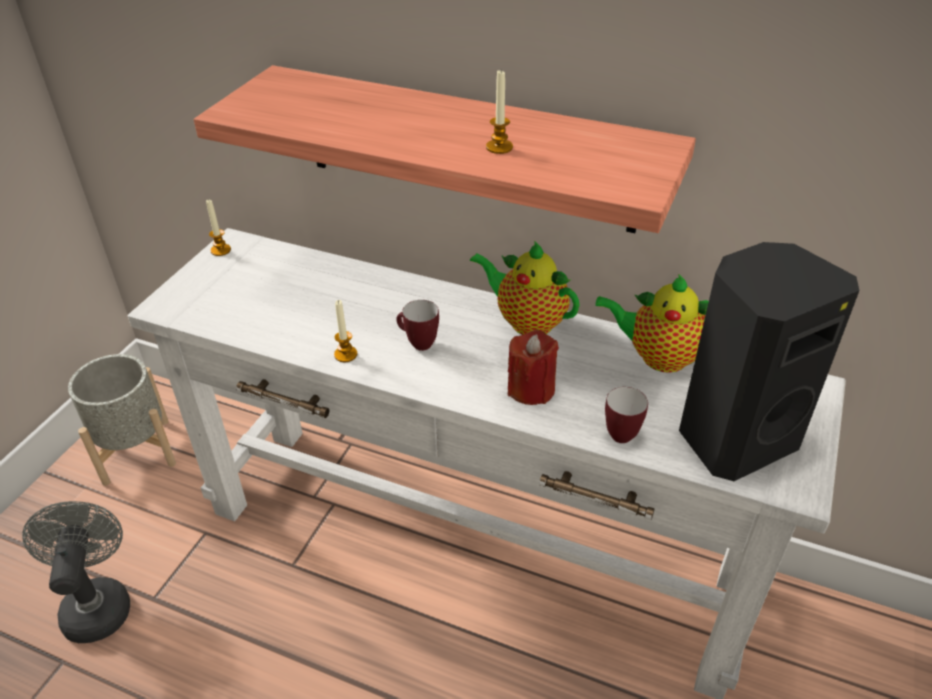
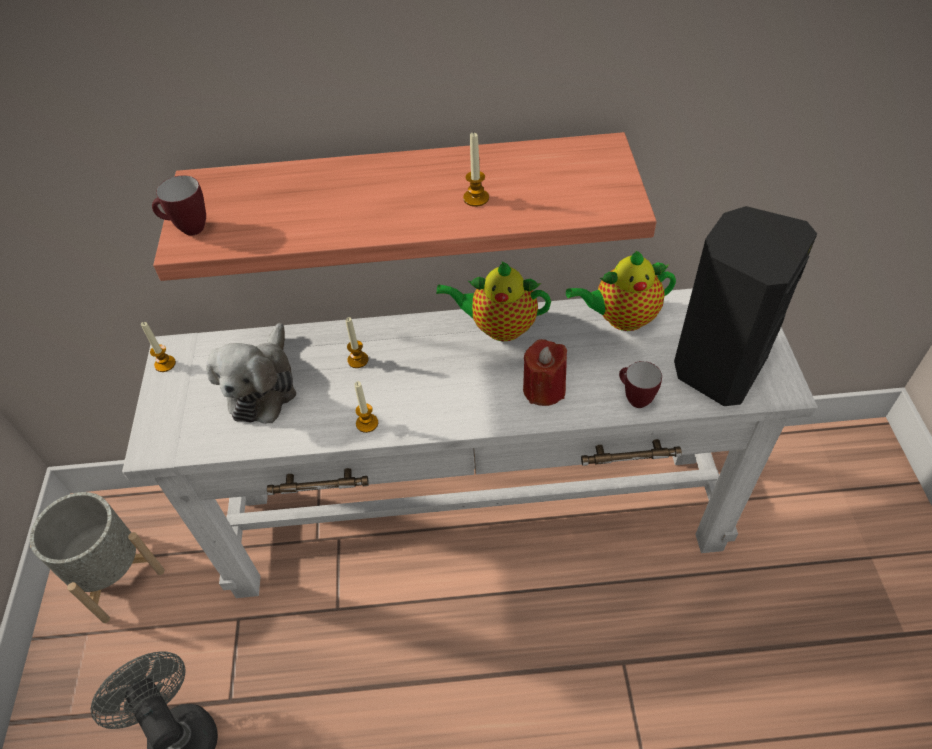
camera: 25 degrees left, 10 degrees up
(282, 294) = (262, 386): none -> plush toy
(377, 302) = (358, 360): none -> candle
(417, 343) = (422, 386): mug -> mug (187, 229)

